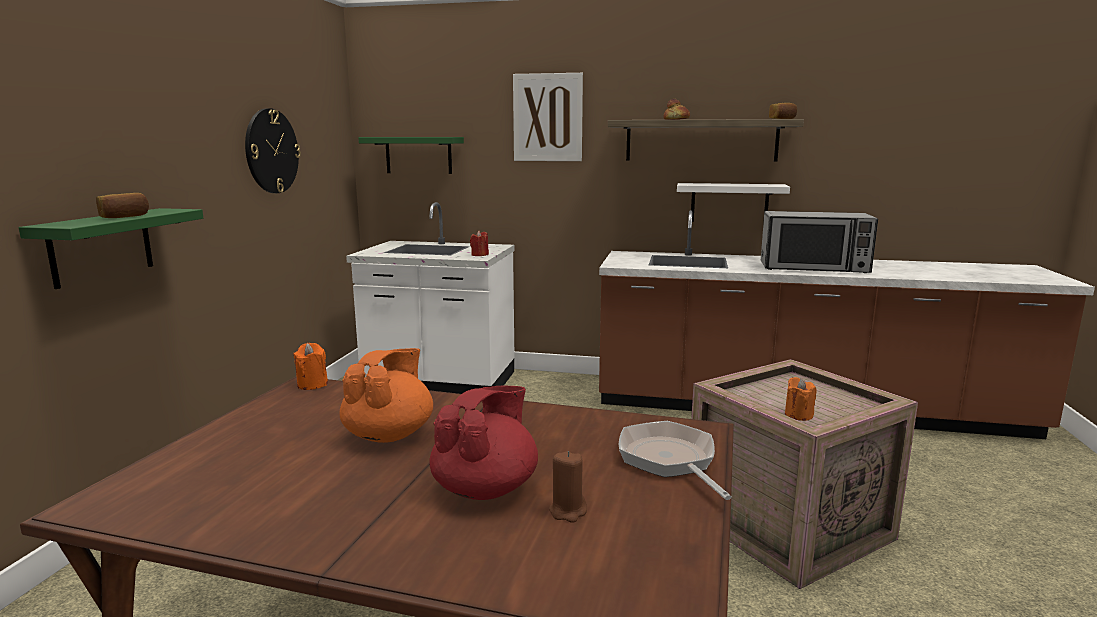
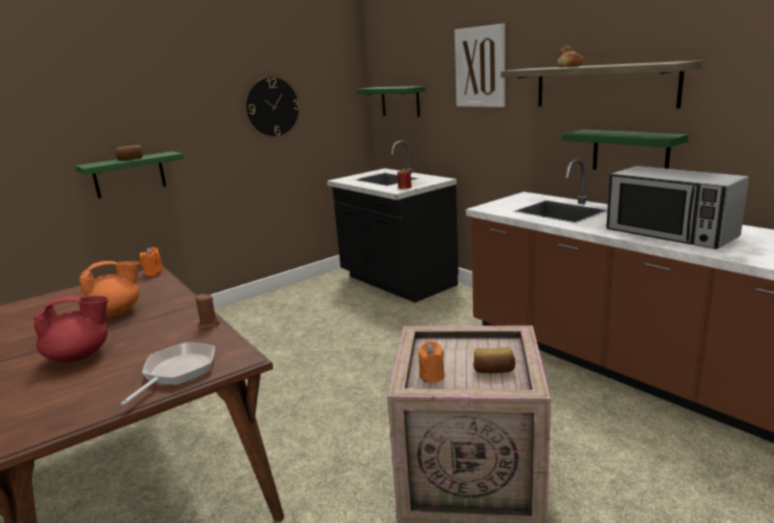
camera: 40 degrees right, 5 degrees up
(440, 382) = (396, 282): white counter -> black counter
(568, 511) = (75, 381): brown candle -> brown candle (208, 325)
(729, 203) = (630, 152): white shelf -> green shelf
(783, 119) = (673, 62): bread -> bread (493, 370)

